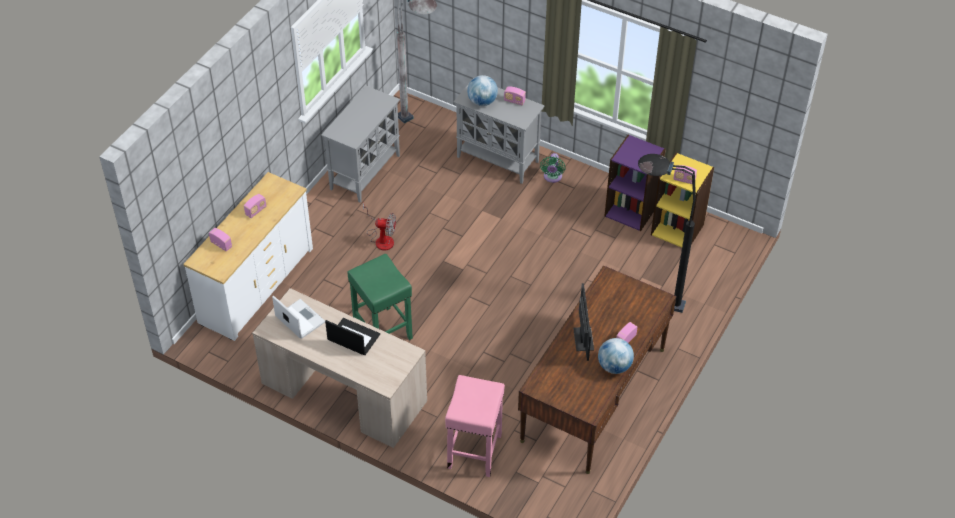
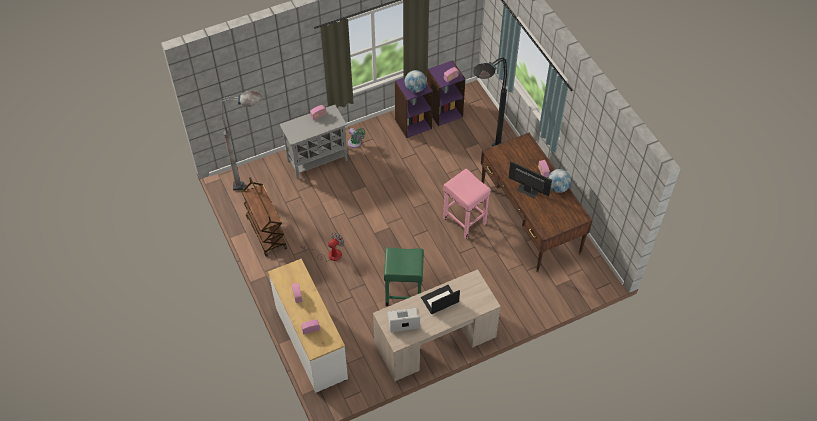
camera: 55 degrees left, 5 degrees up
(365, 172) = (266, 232): grey cabinet -> brown cart
(474, 450) = (527, 297): pink stool -> pink stool (463, 220)
(482, 102) = (304, 131): globe -> globe (415, 89)
(677, 229) = (444, 112): yellow bookcase -> purple bookcase

